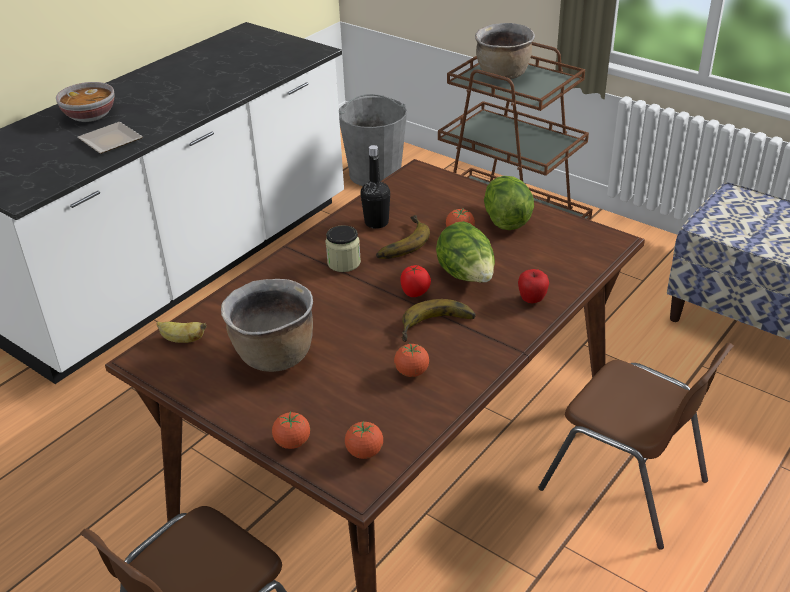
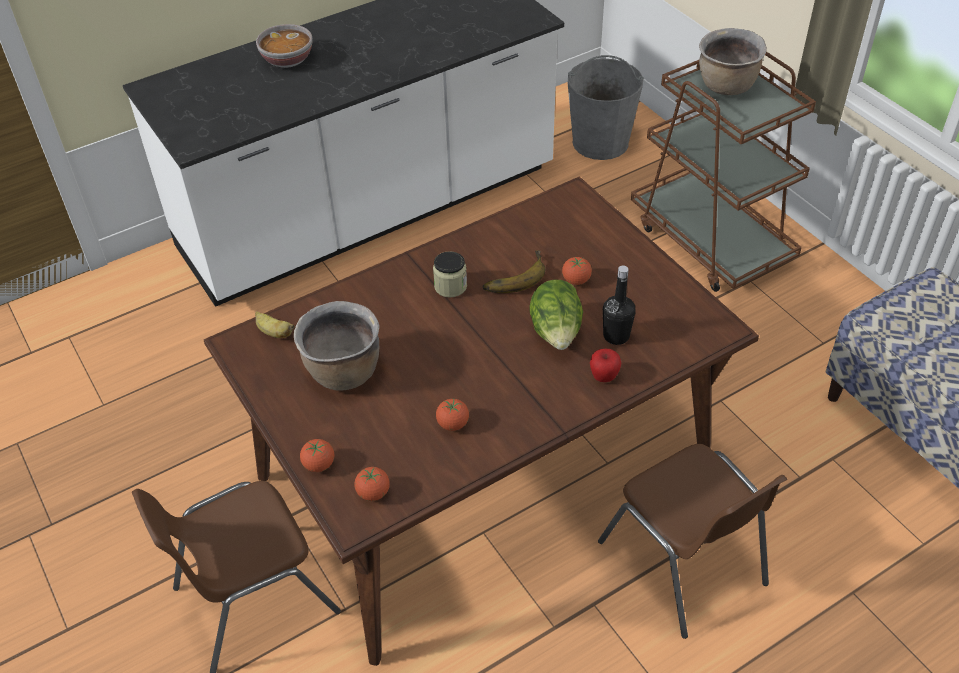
camera: 20 degrees right, 10 degrees up
(111, 140) = (294, 94): plate -> none
(376, 222) = (503, 247): black bottle -> black bottle (616, 336)
(415, 293) = (499, 339): tomato -> none
(438, 328) = (500, 383): banana -> none
(506, 220) = (630, 276): lettuce -> none

